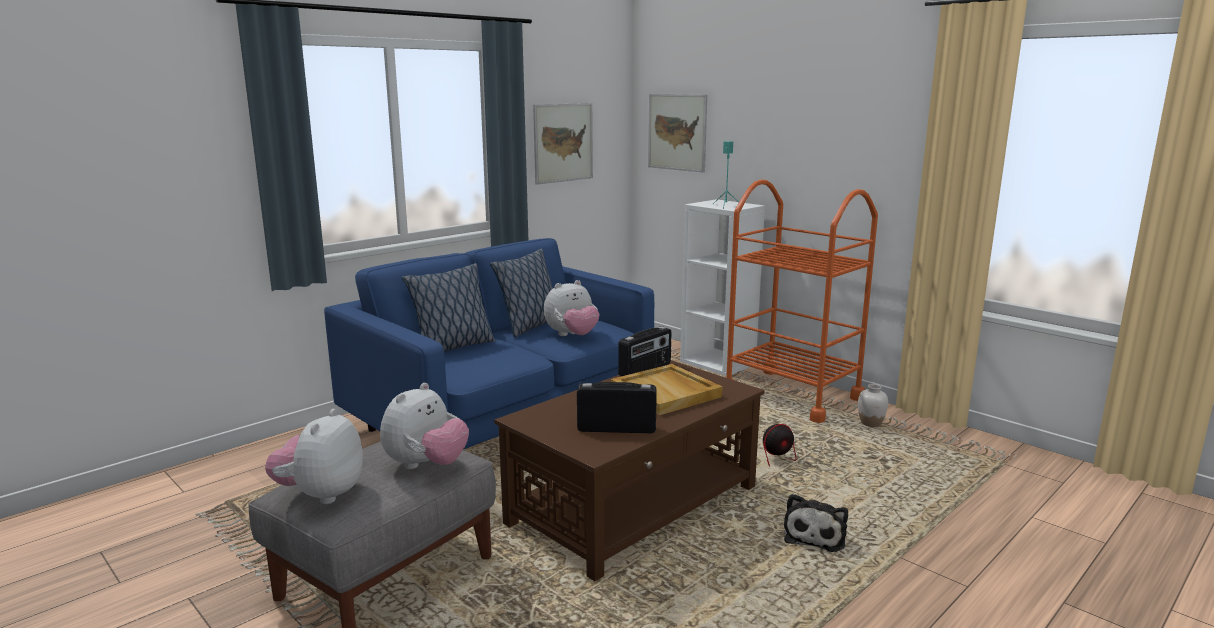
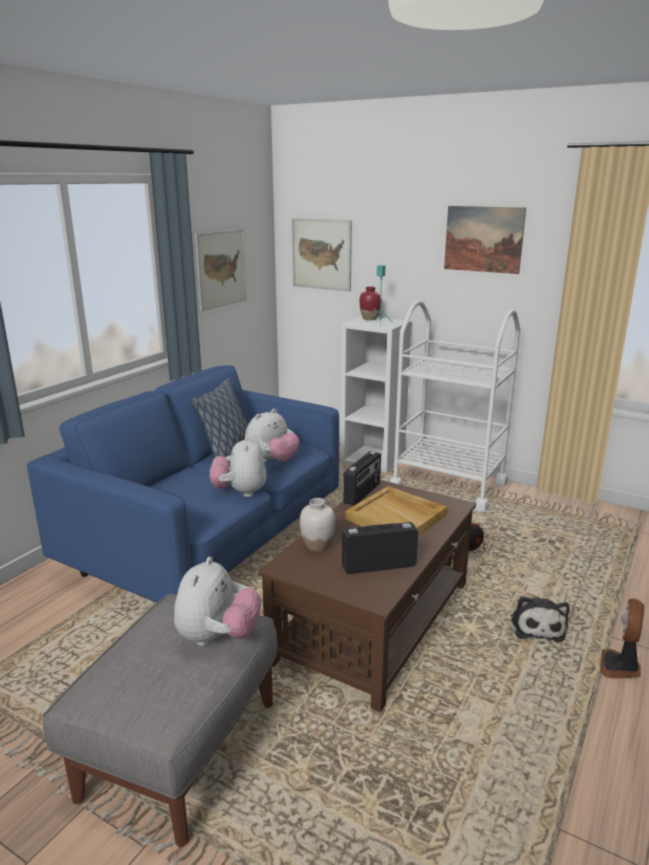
camera: 15 degrees left, 5 degrees up
(321, 495) = (128, 696): plush toy -> plush toy (240, 492)
(452, 347) = (165, 487): pillow -> none
(719, 202) = (369, 318): none -> red vase
(792, 395) = (448, 485): orange cart -> white cart
(841, 112) = (483, 239): none -> picture
(870, 424) = (523, 507): white vase -> white vase (317, 546)
(892, 586) = (620, 667): none -> fan

